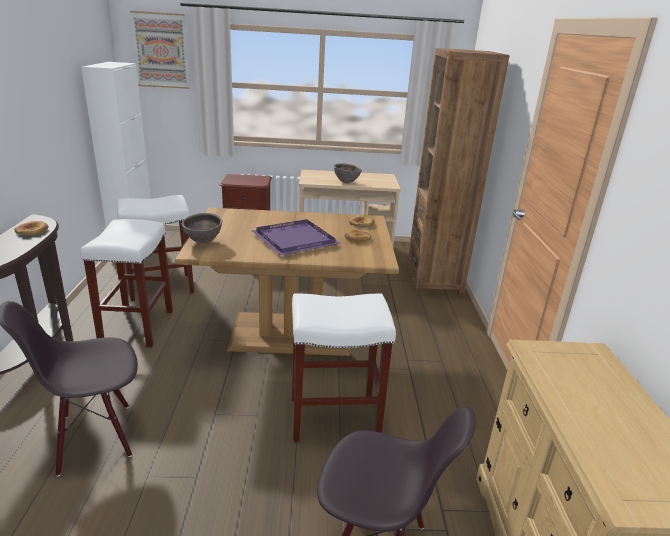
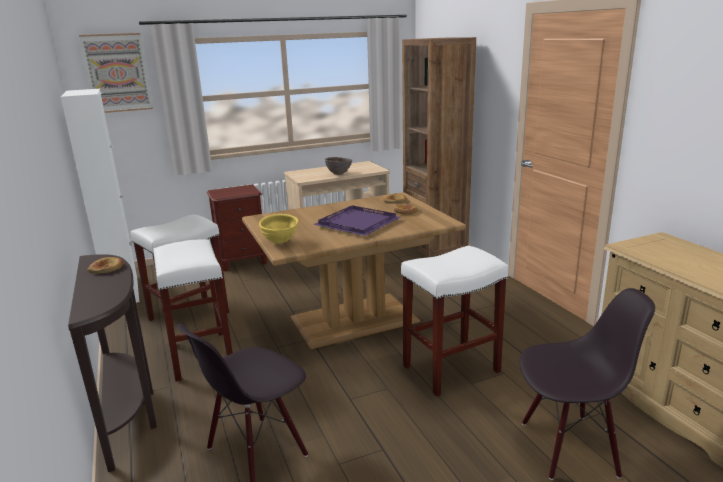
camera: 20 degrees left, 5 degrees down
(203, 242) = (280, 242): brown bowl -> yellow bowl

